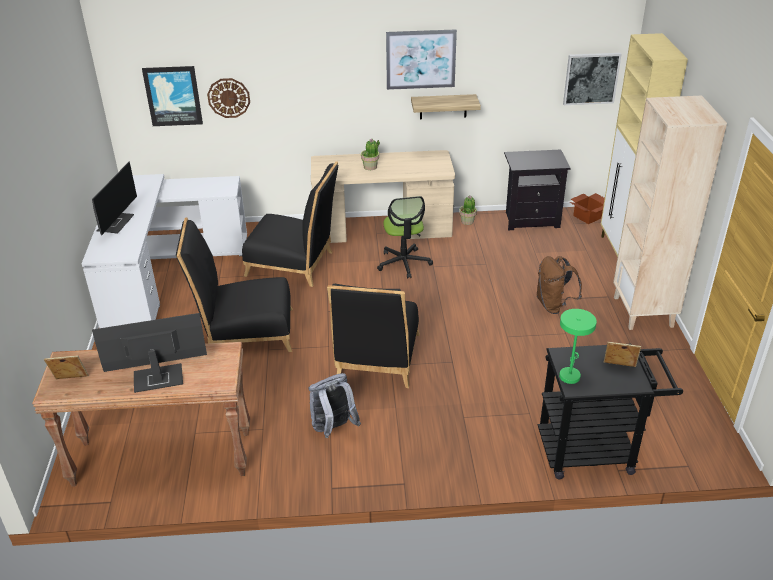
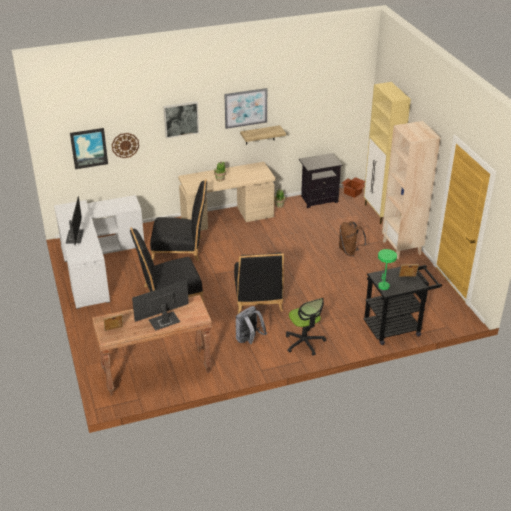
camera: 15 degrees left, 0 degrees up
(404, 263) = (250, 238): office chair -> office chair (304, 342)
(591, 78) = (348, 108): picture -> picture (181, 119)

